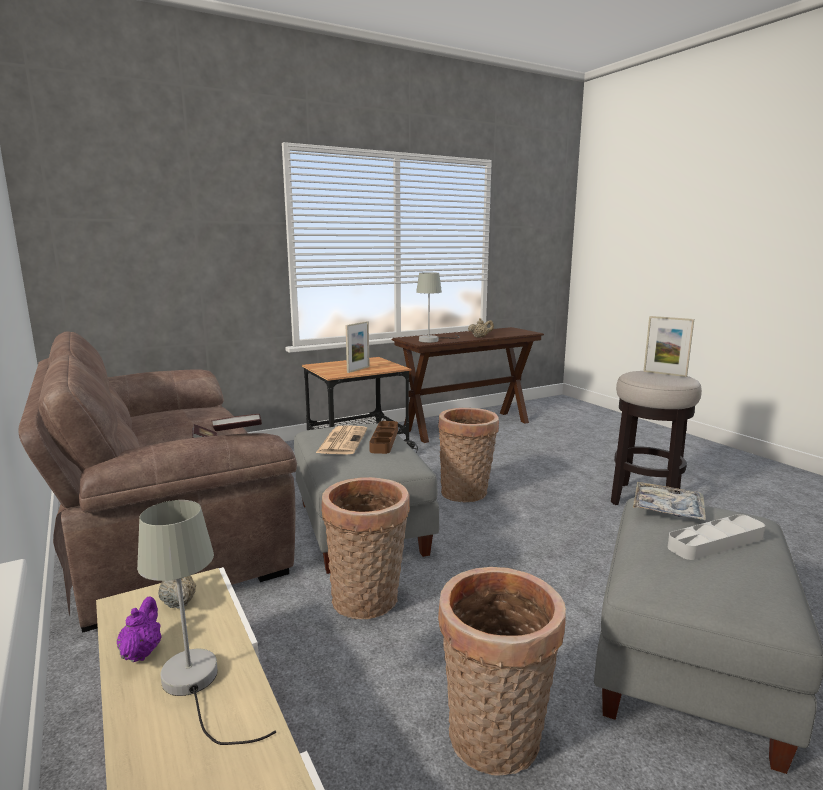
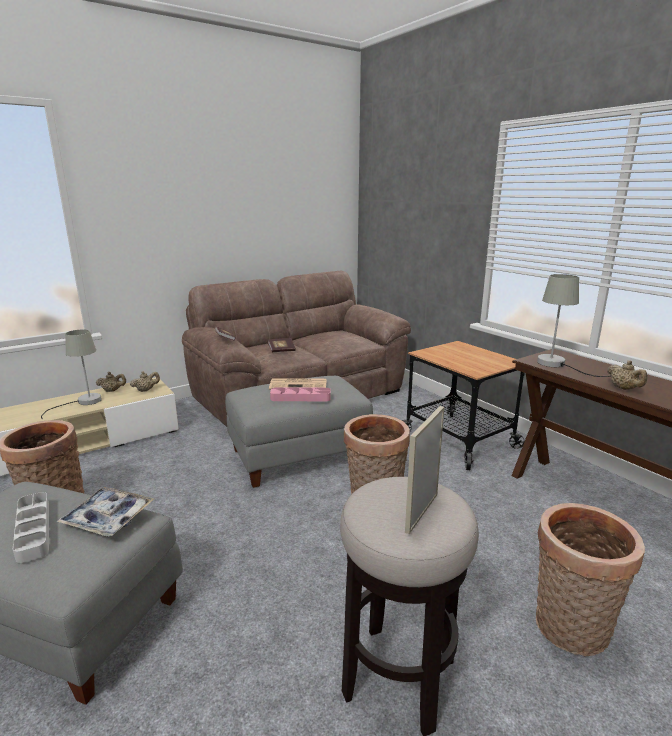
camera: 85 degrees right, 5 degrees up
(142, 652) = (112, 390): purple teapot -> beige teapot
(358, 369) = (452, 359): picture frame -> none
(368, 602) = (198, 466): basket -> basket (569, 630)
(384, 440) = (300, 398): brown tray -> pink tray

